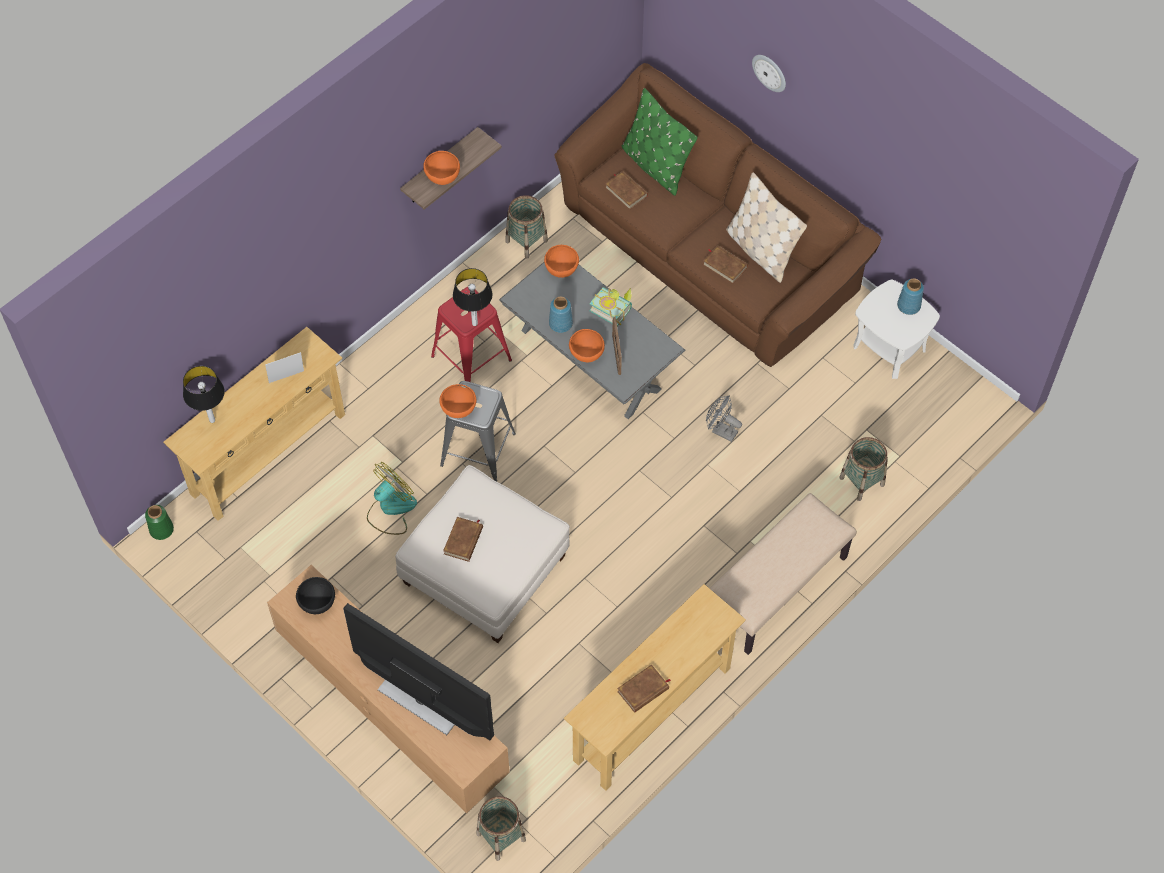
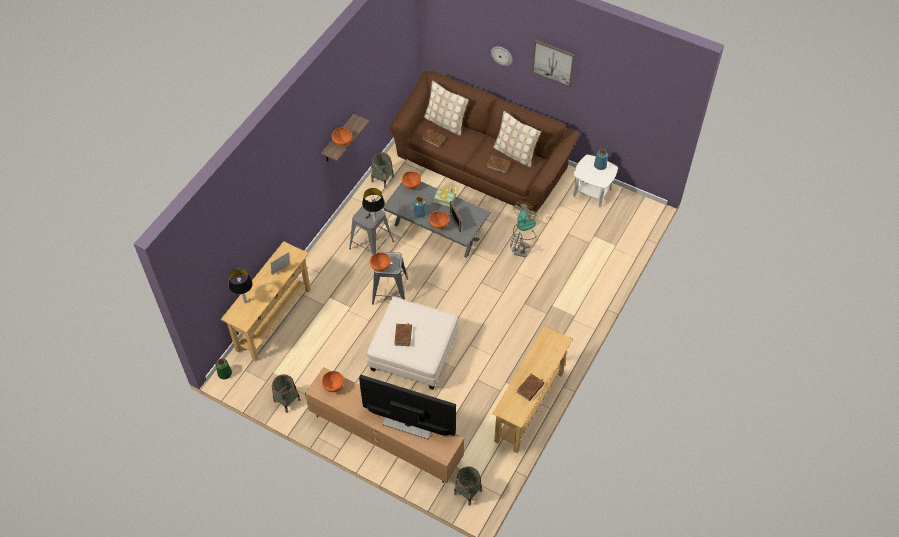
camera: 15 degrees left, 5 degrees down
(317, 603) = (333, 386): black bowl -> orange bowl
(391, 509) = (351, 333): fan -> fan (524, 228)
(471, 358) = (371, 245): red stool -> grey stool
(656, 166) = (445, 123): green pillow -> beige pillow
(777, 589) = (574, 326): beige bench -> none
(852, 108) = (553, 62): none -> picture
(861, 481) = (600, 262): basket -> basket (287, 400)

